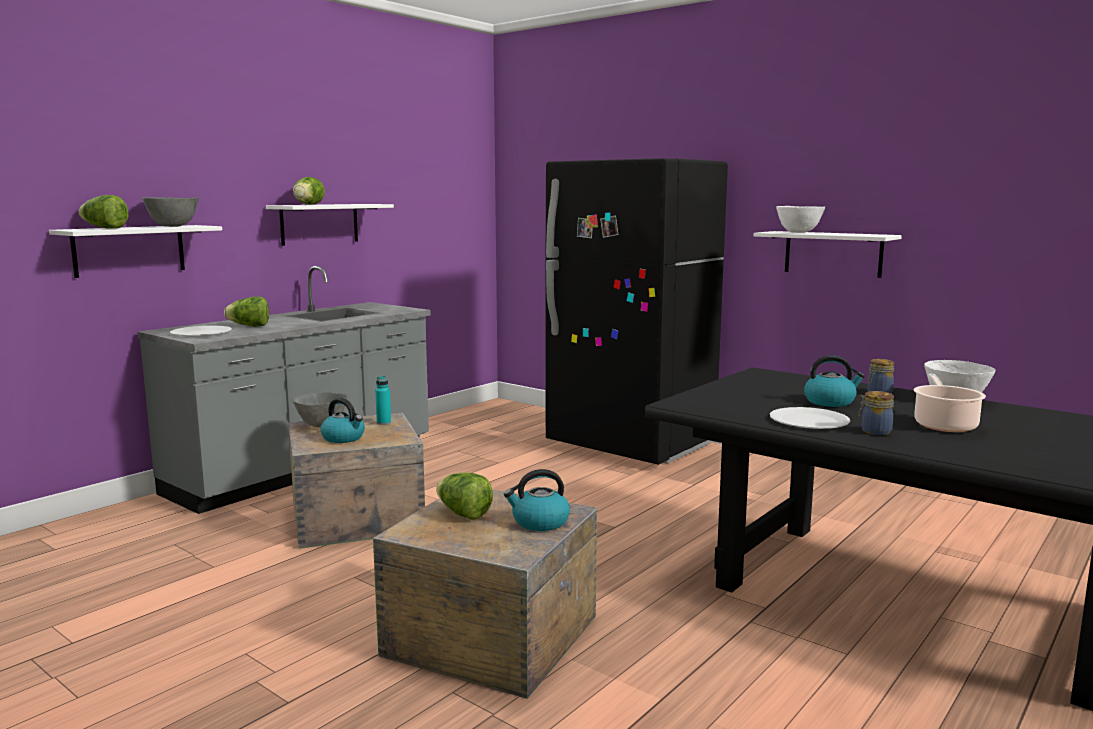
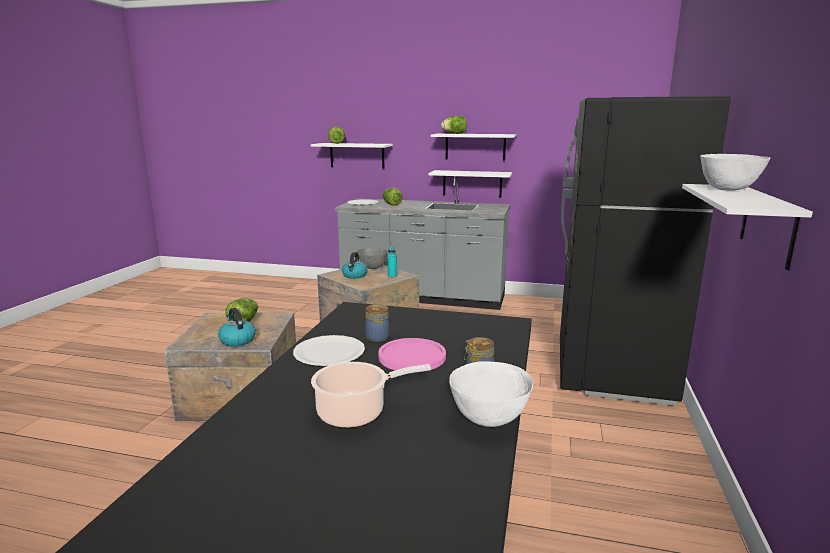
camera: 65 degrees right, 5 degrees up
(173, 226) = (368, 144): grey bowl -> none
(320, 279) = (472, 183): none -> white shelf
(830, 402) = (412, 356): kettle -> pink plate
(874, 431) = (307, 379): jar -> jar (377, 337)

